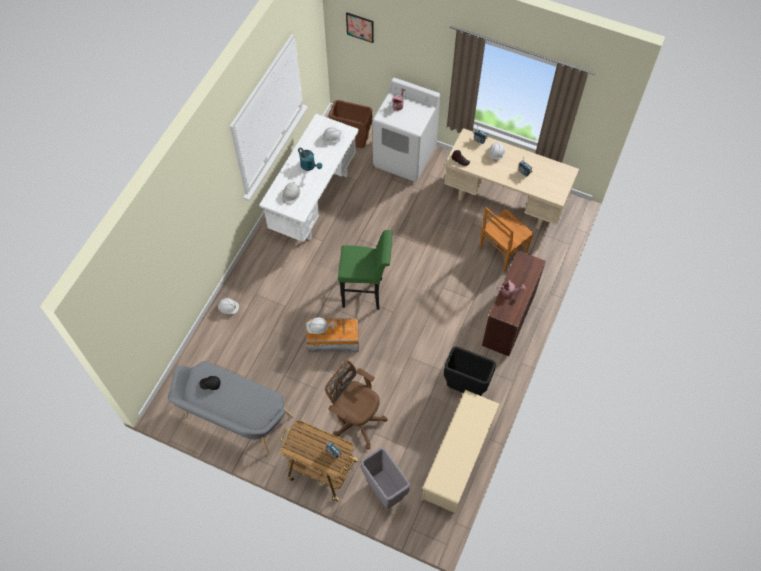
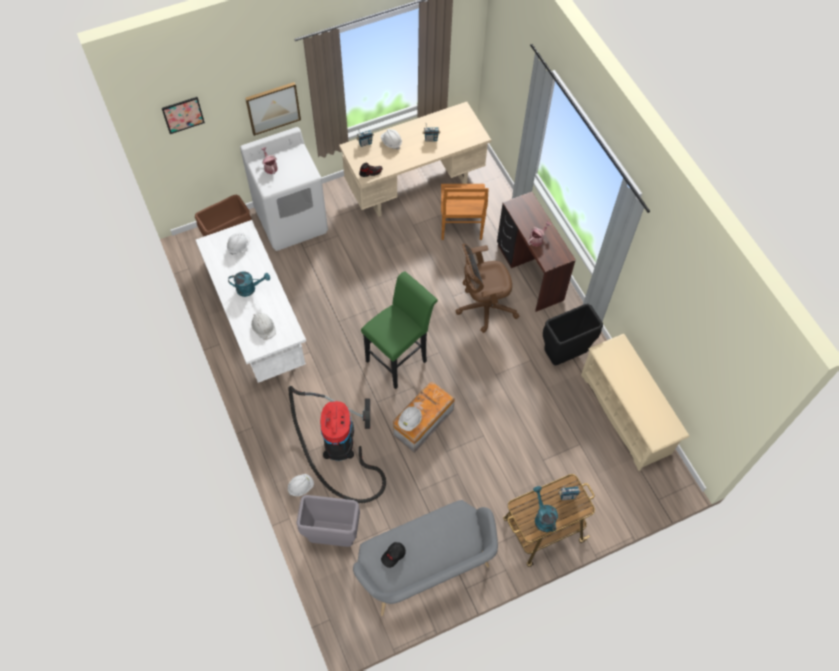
camera: 50 degrees left, 0 degrees up
(273, 308) = (340, 447): none -> vacuum cleaner
(305, 448) = (542, 517): none -> turquoise watering can
(356, 419) = (518, 464): brown office chair -> brown office chair (483, 307)
(384, 492) = (607, 495): grey trash can -> grey trash can (333, 537)
(426, 66) = (273, 107): none -> picture

